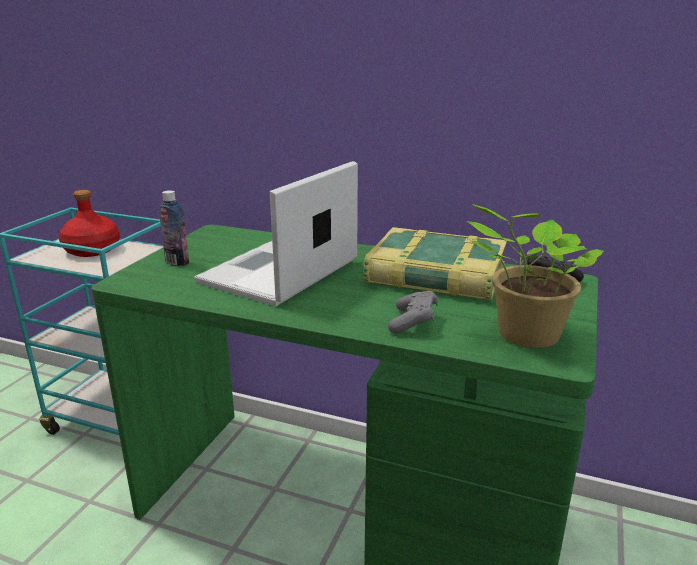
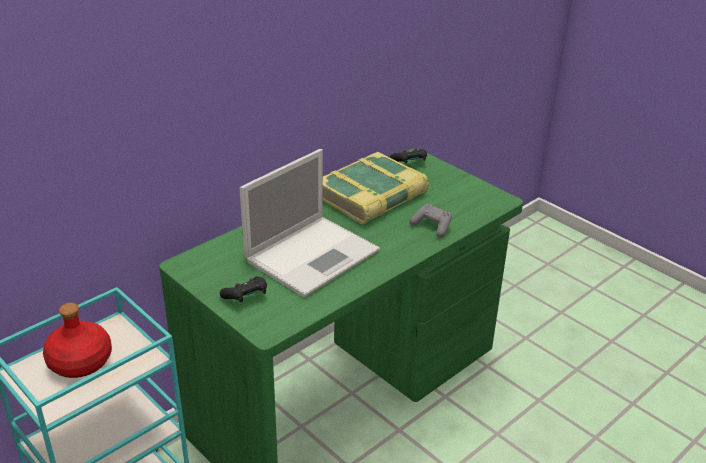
camera: 65 degrees left, 10 degrees up
(177, 262) = (246, 297): bottle -> black game controller
(278, 273) = (313, 254): laptop -> laptop turned 105 degrees counterclockwise
(523, 335) = (470, 199): potted plant -> none

